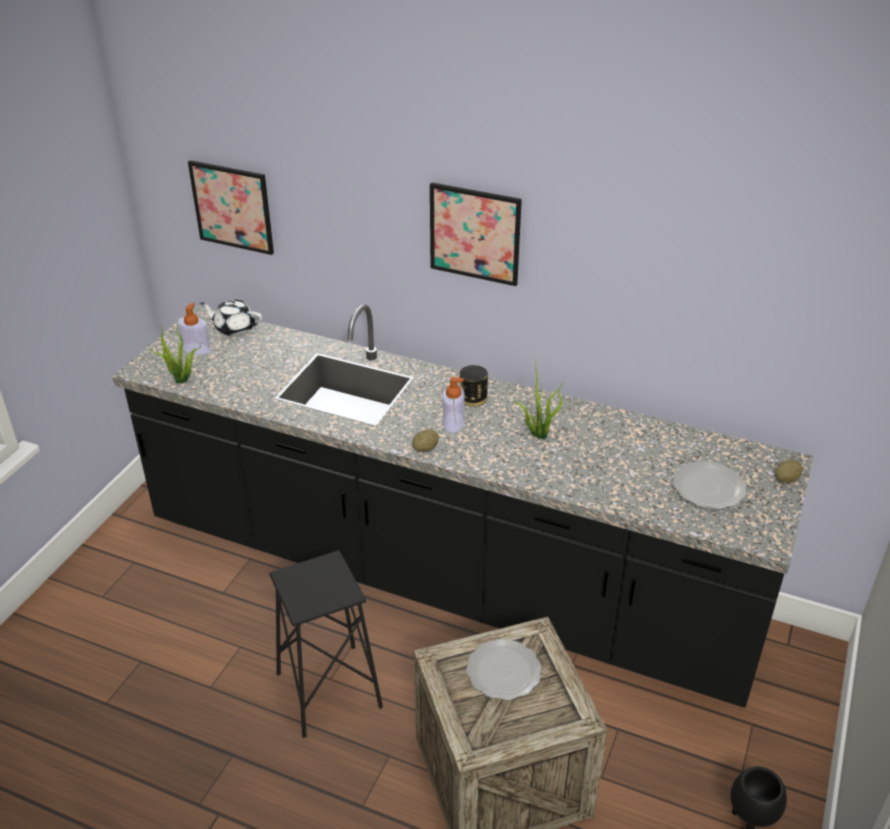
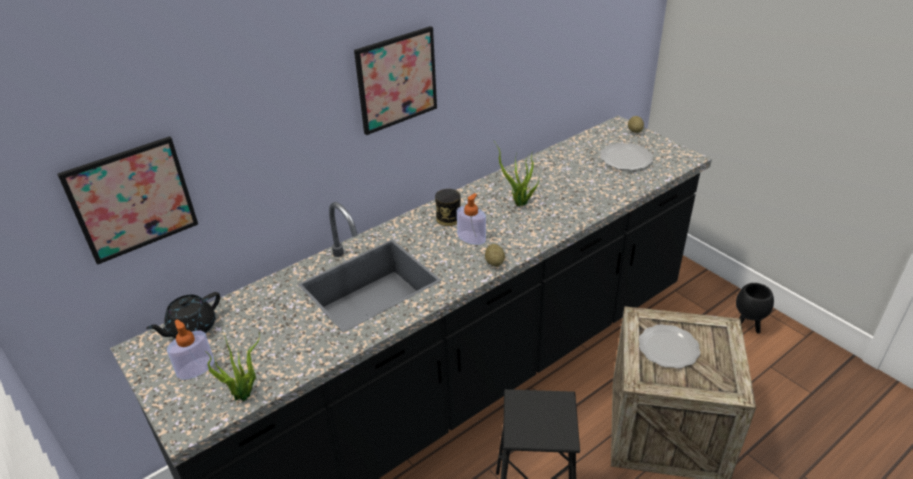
camera: 60 degrees left, 0 degrees up
(234, 328) = (191, 328): white teapot -> black teapot

